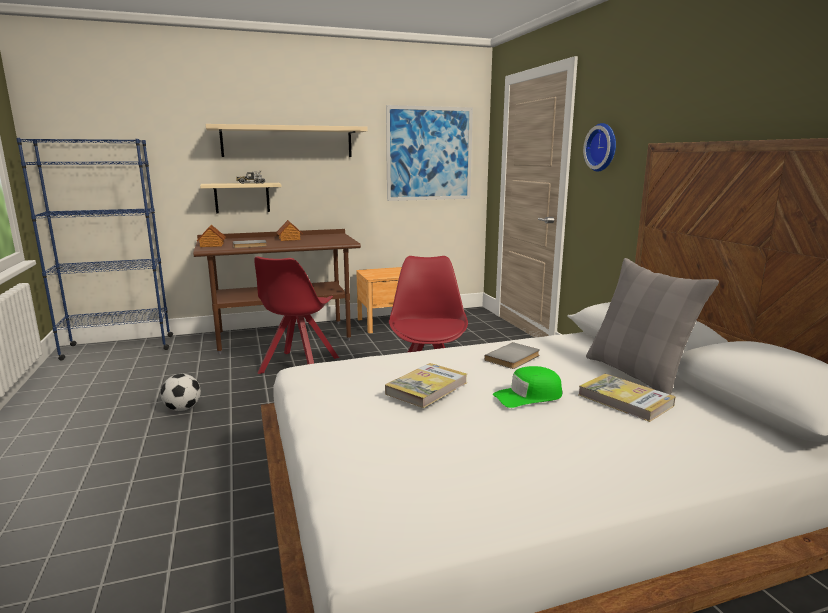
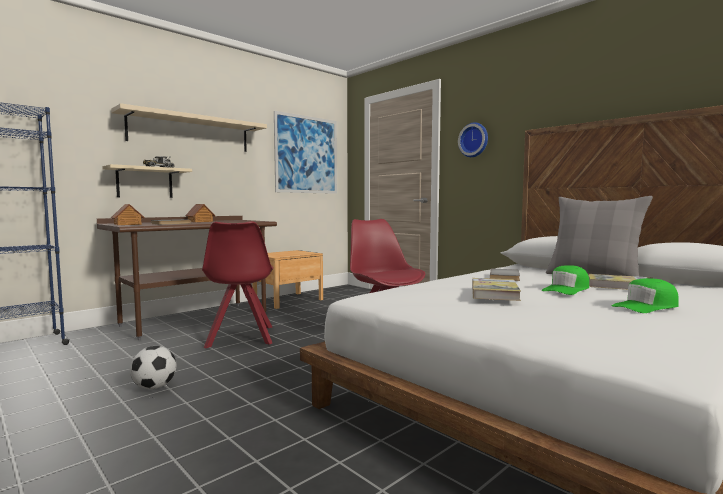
camera: 25 degrees left, 10 degrees down
(557, 446) = (646, 306): none -> green cap

